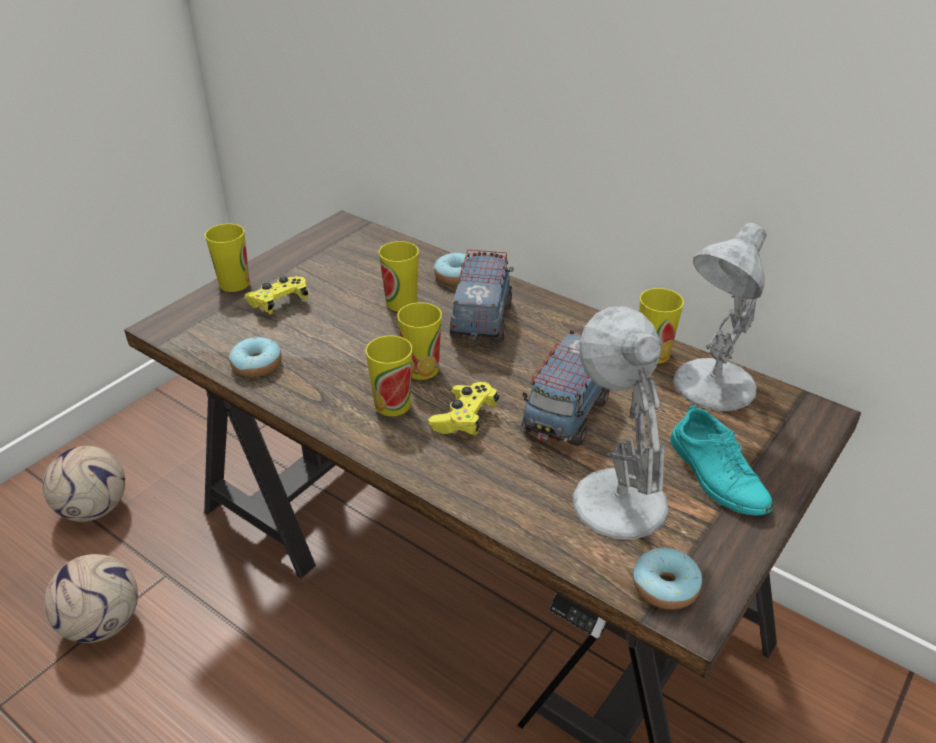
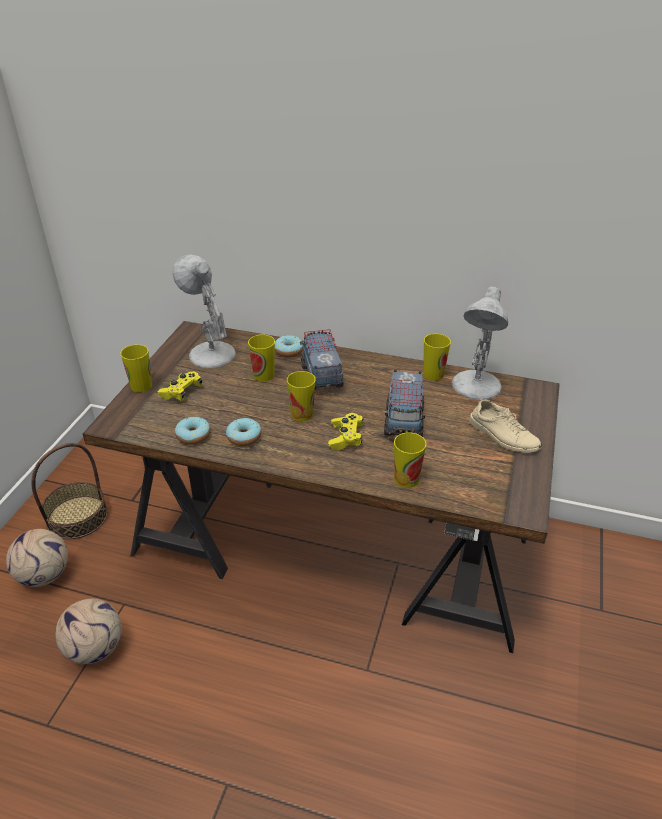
camera: 20 degrees left, 0 degrees up
(168, 445) = (77, 517): none -> basket
(392, 404) = (297, 440): cup -> cup (406, 479)
(617, 499) = (457, 462): white table lamp -> white table lamp (210, 353)
(665, 587) = (506, 502): donut -> donut (244, 437)
(717, 475) = (503, 435): turquoise shoe -> beige shoe

